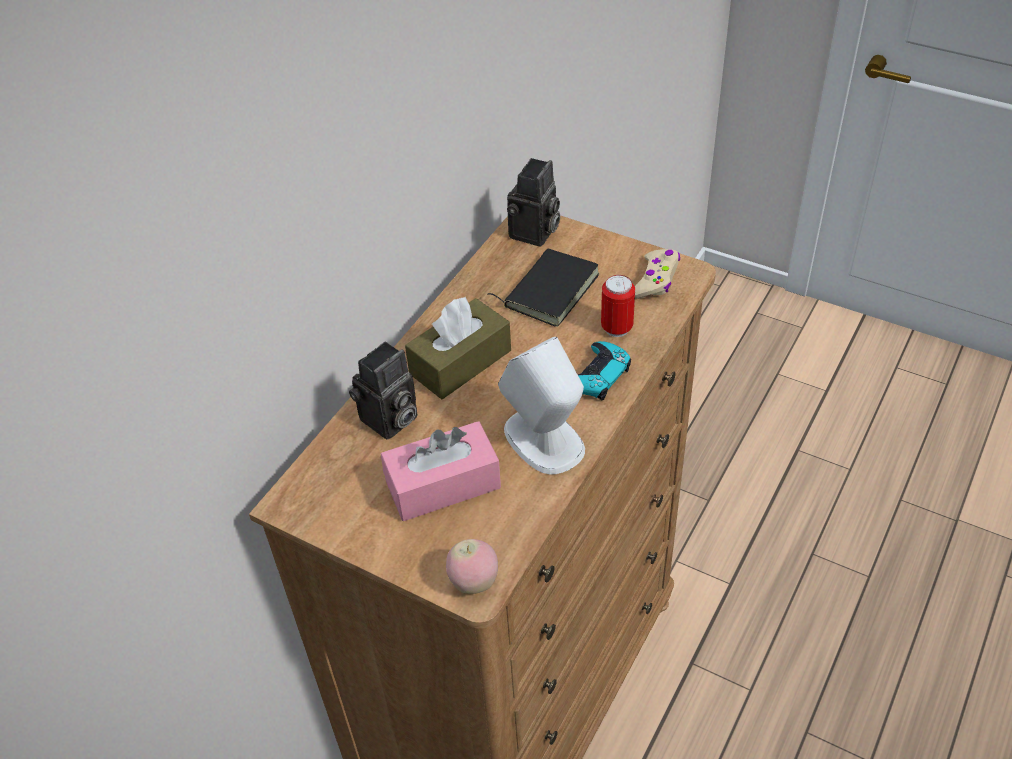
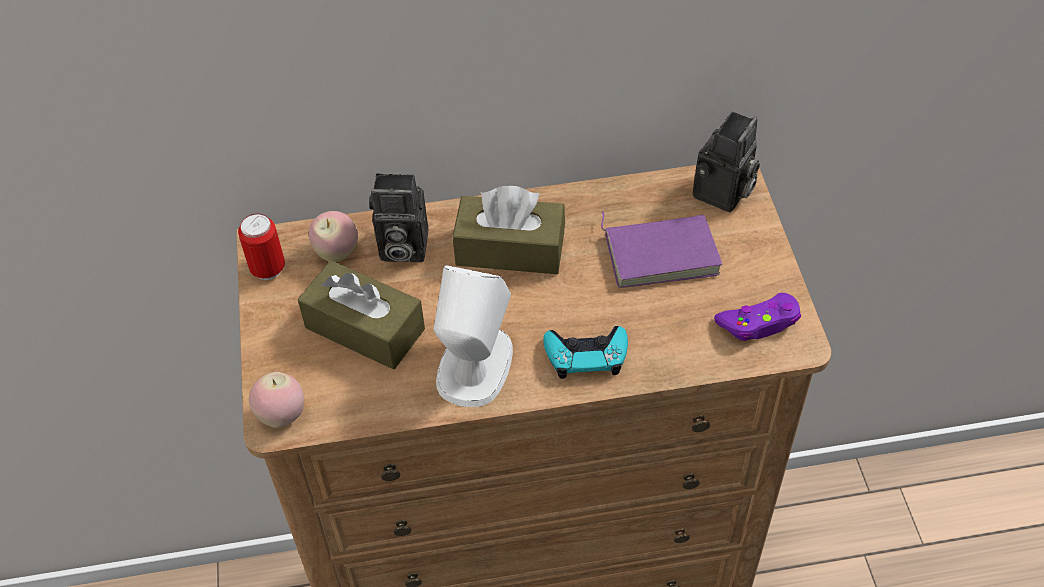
camera: 50 degrees right, 5 degrees up
(350, 462) = (337, 253): none -> apple
(443, 484) = (365, 328): pink tissue box -> brown tissue box
(534, 234) = (723, 195): camera -> camera turned 45 degrees counterclockwise
(549, 290) = (661, 252): black book -> purple book
(616, 328) = (662, 332): can -> can (268, 269)
(656, 280) = (759, 323): beige game controller -> purple game controller

